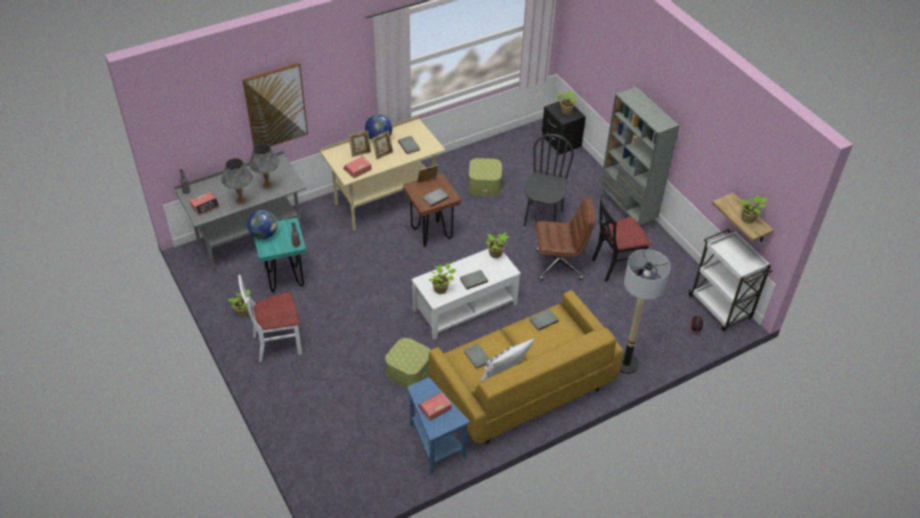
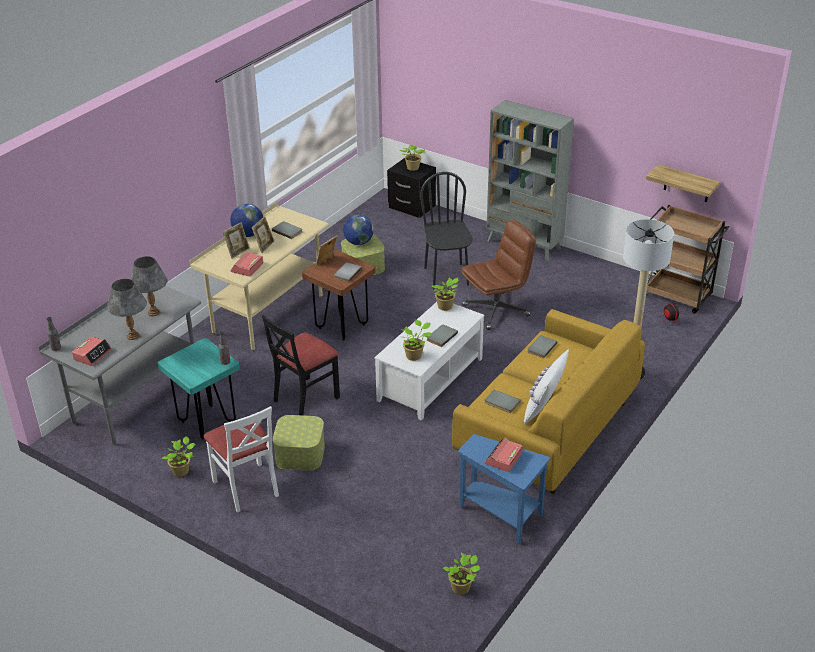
camera: 25 degrees left, 10 degrees down
(264, 234) = (178, 365): globe -> globe (358, 242)
(275, 107) = (134, 216): picture -> none
(277, 343) = (246, 487): white chair -> white chair turned 75 degrees counterclockwise
(408, 371) = (418, 459): storage box -> storage box (300, 454)
(616, 265) = (552, 293): black chair -> black chair (305, 398)
(720, 308) = (677, 296): white cart -> brown cart
(748, 220) = (691, 180): potted plant -> potted plant (462, 588)

